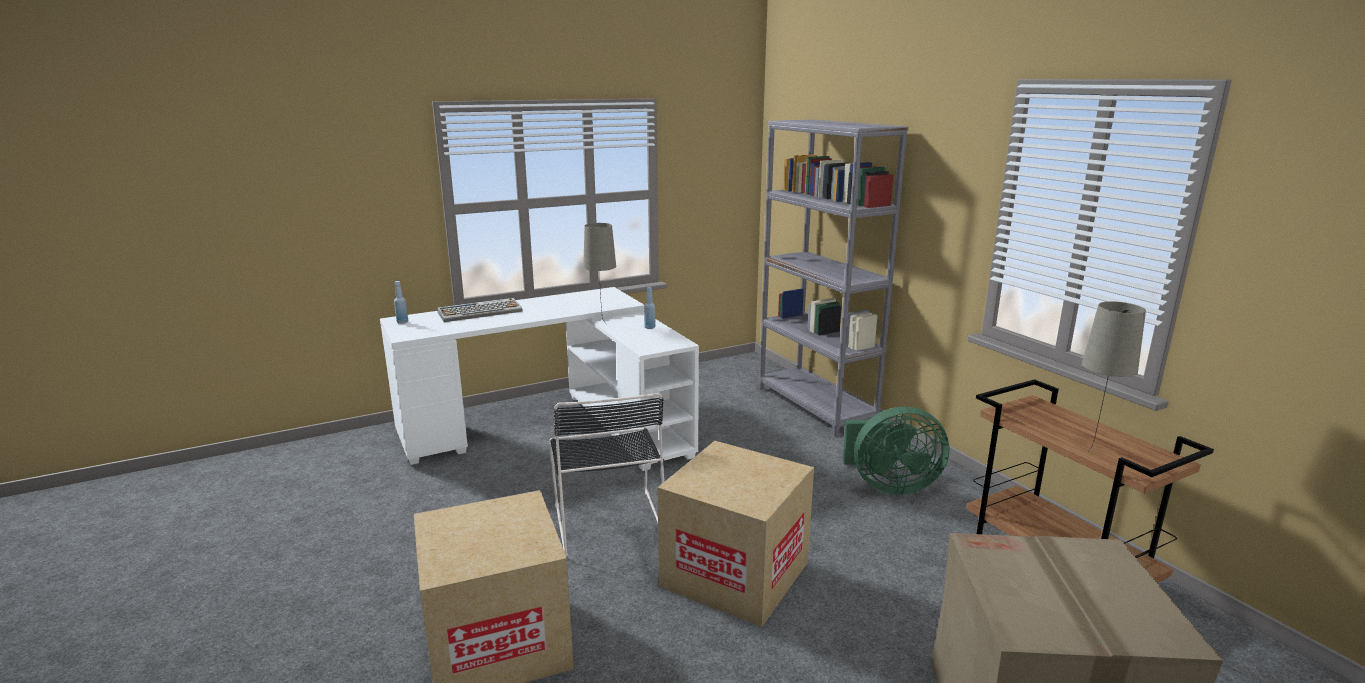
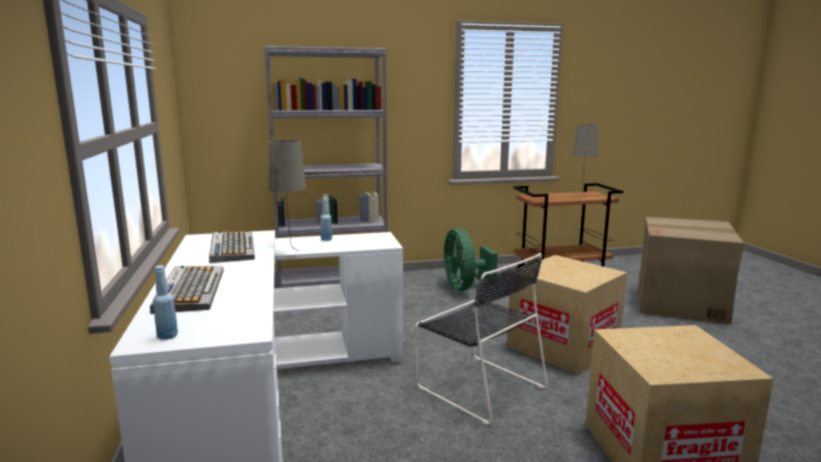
camera: 75 degrees left, 5 degrees down
(581, 303) = (231, 248): none -> keyboard
(608, 519) = (478, 386): black chair -> black chair turned 45 degrees clockwise
(889, 485) = (465, 287): green fan -> green fan turned 150 degrees clockwise

